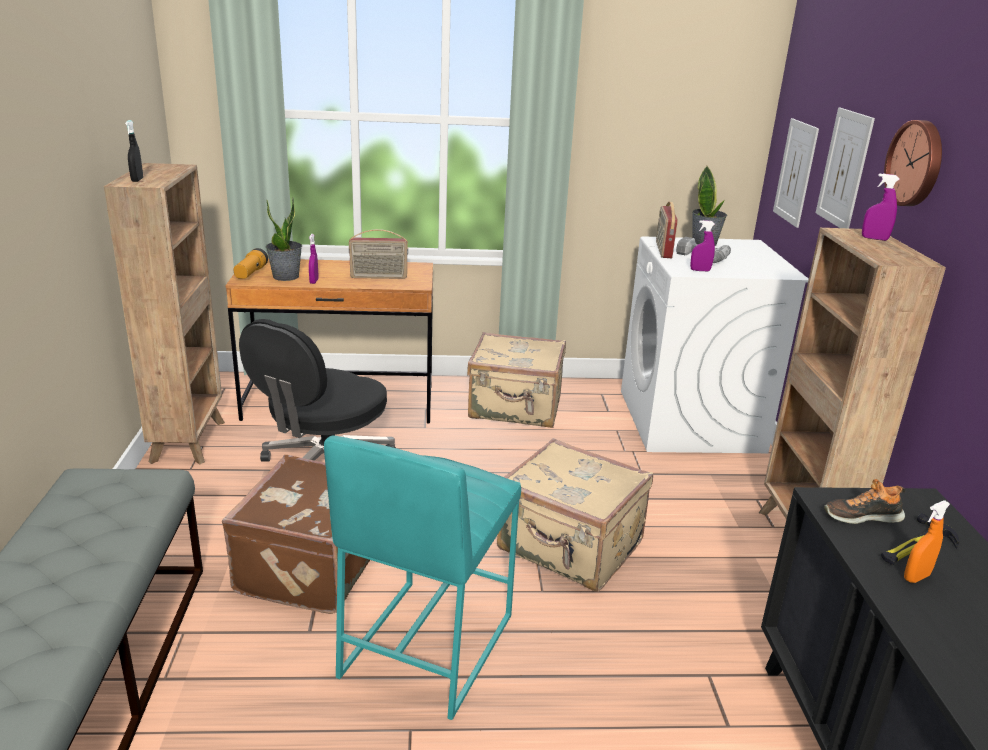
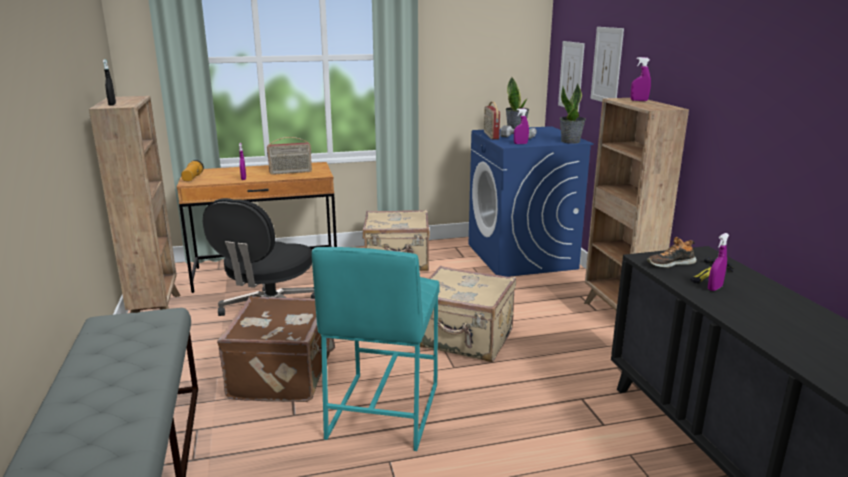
camera: 10 degrees left, 5 degrees down
(286, 277) = (221, 178): potted plant -> potted plant (571, 141)
(691, 421) = (522, 256): white washing machine -> blue washing machine
(916, 163) = (657, 50): wall clock -> none
(916, 577) = (714, 288): orange spray bottle -> purple spray bottle

